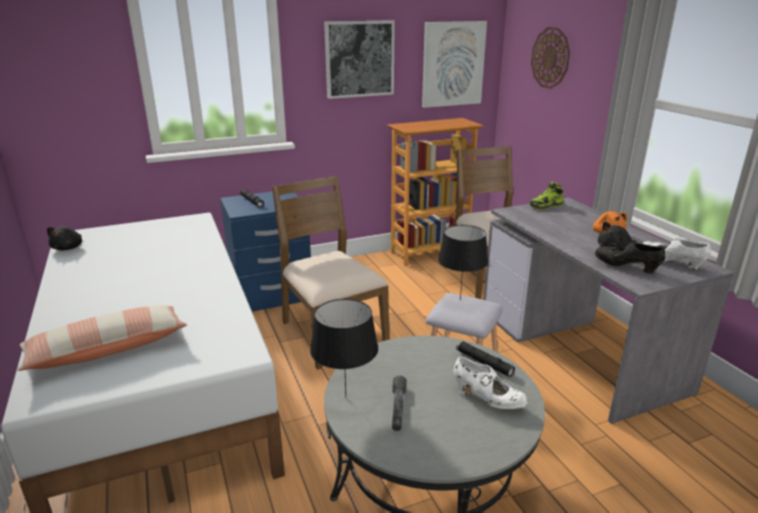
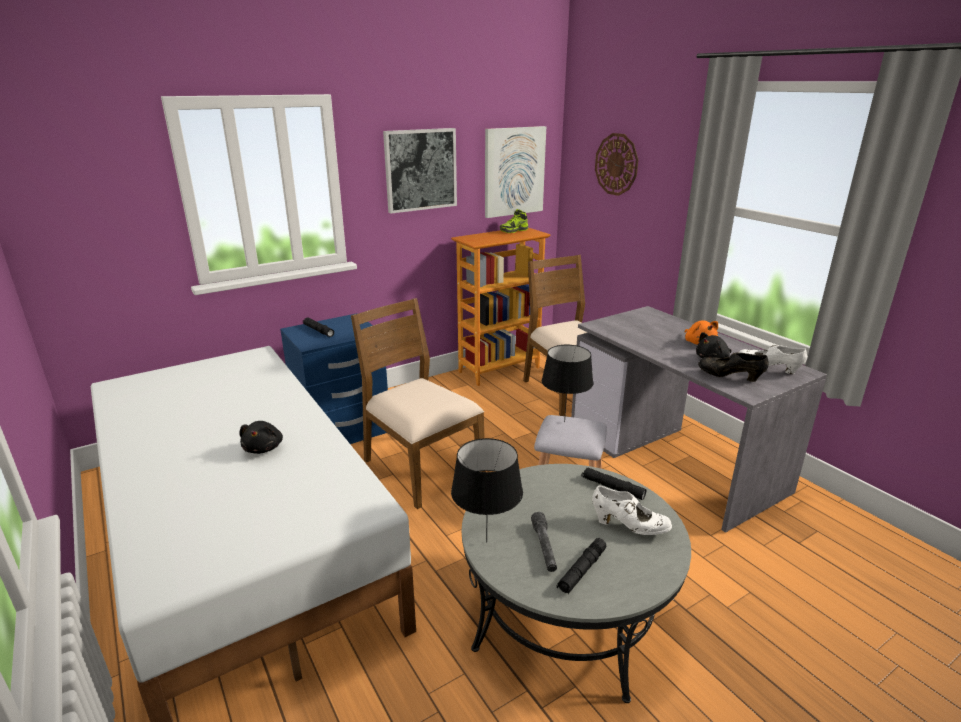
camera: 10 degrees left, 0 degrees up
(68, 248) = (117, 401): black plush toy -> black plush toy (264, 448)
(107, 349) = (214, 519): pillow -> none
(426, 433) = (582, 570): none -> black flashlight
(546, 206) = (629, 317): shoe -> shoe (514, 231)

